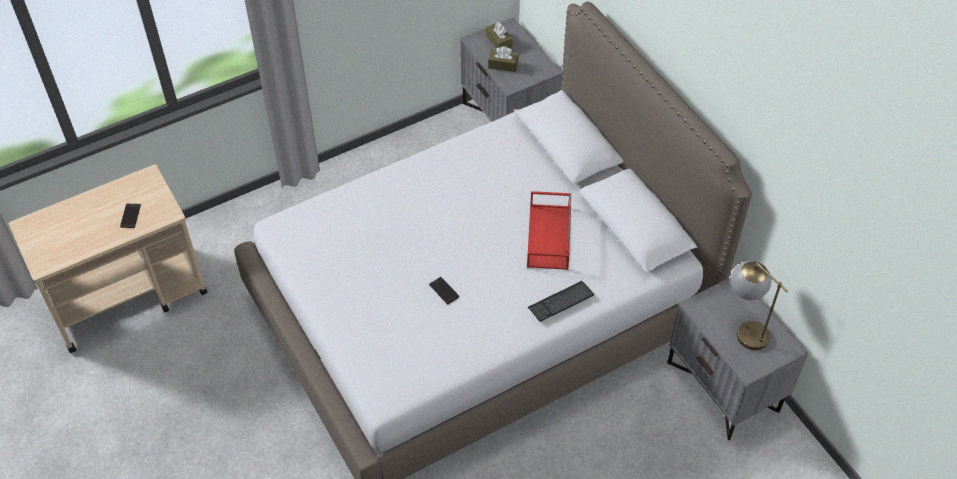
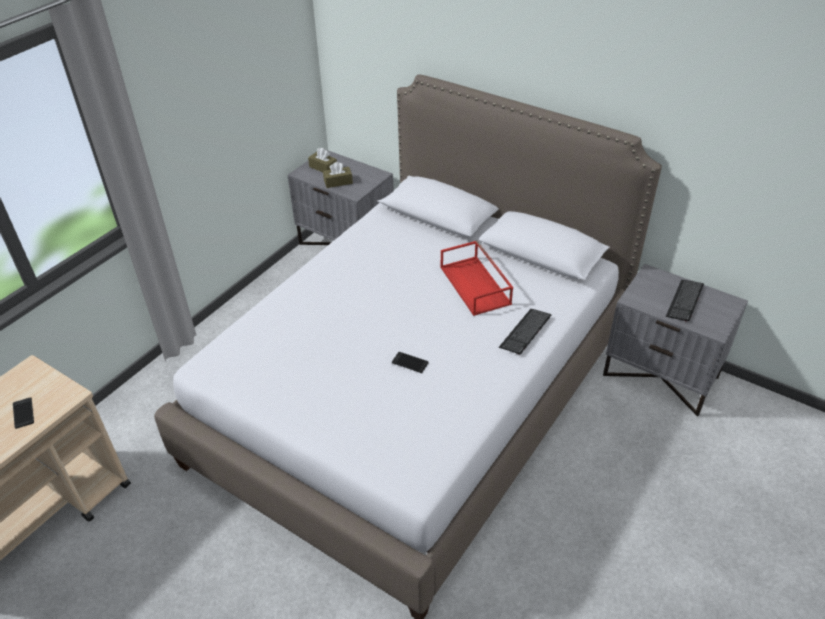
camera: 25 degrees left, 10 degrees down
(744, 329) = (684, 301): table lamp -> keyboard

